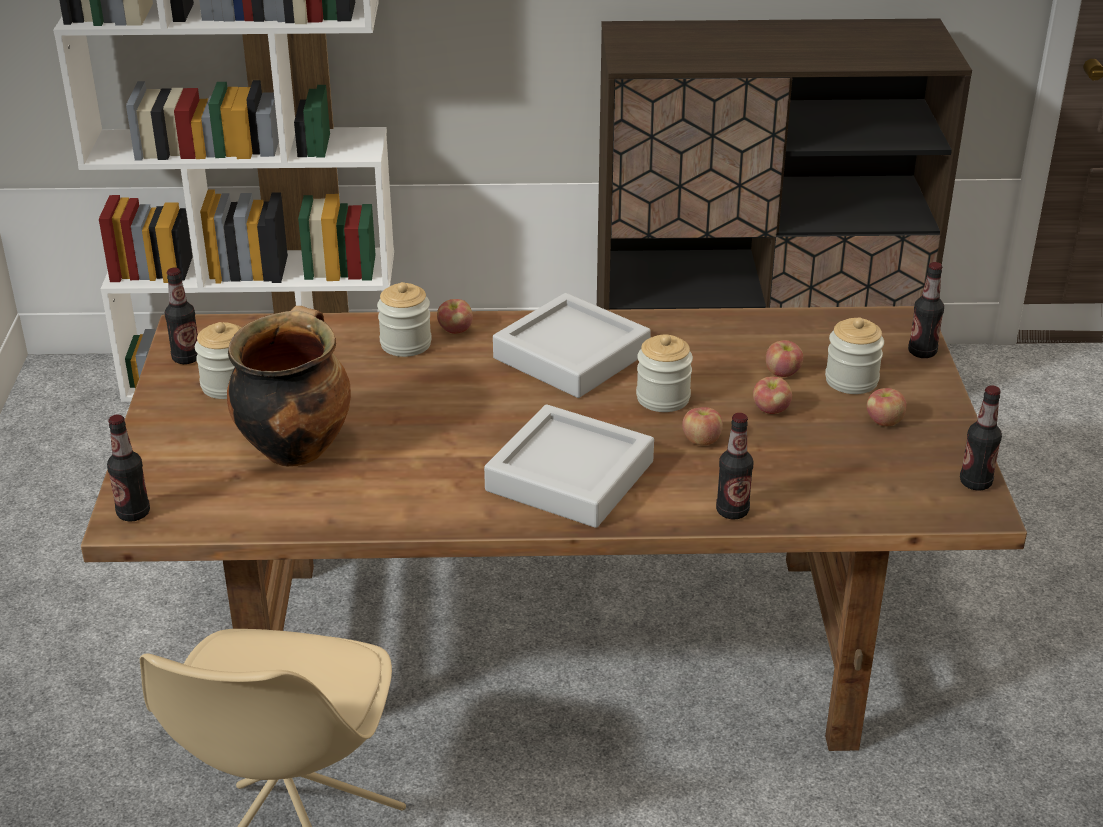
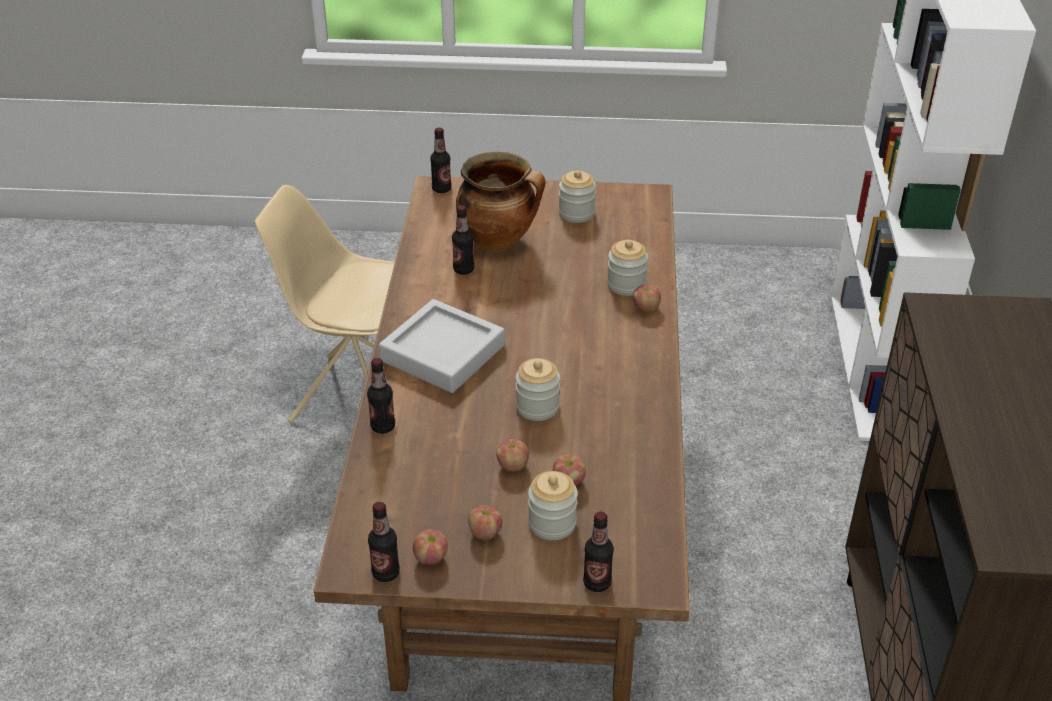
camera: 95 degrees right, 5 degrees up
(186, 358) = (612, 196): bottle -> bottle (463, 269)
(571, 355) = (605, 364): grey tray -> none
(701, 440) = (475, 421): apple -> apple (431, 558)

